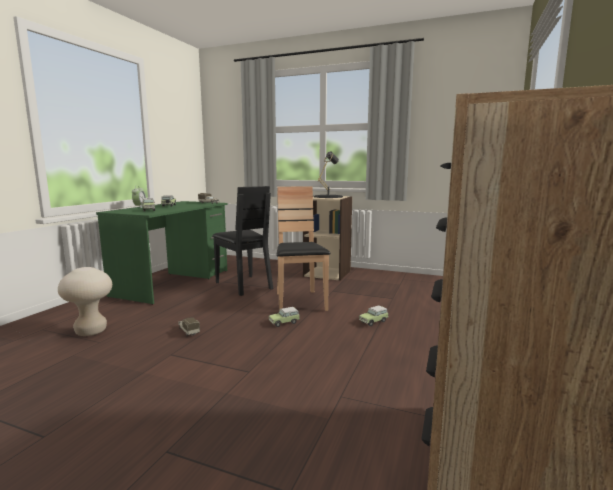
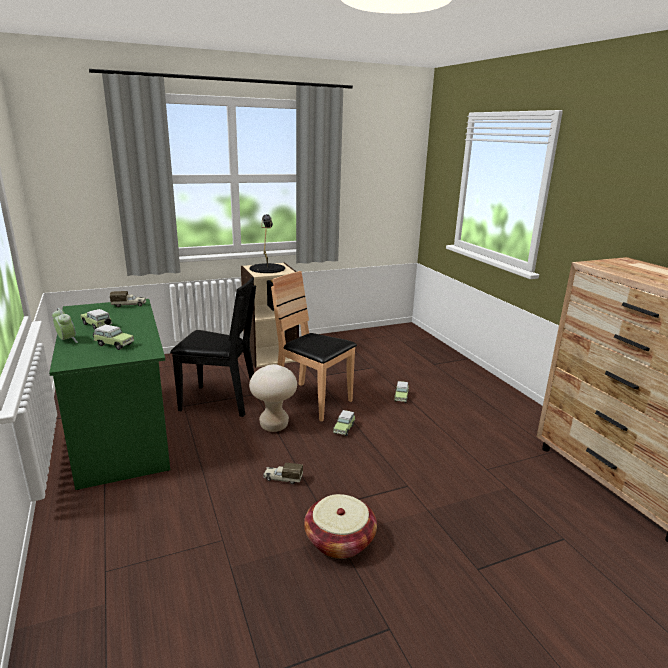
camera: 45 degrees left, 10 degrees up
(91, 331) = (180, 536): beige stool -> beige stool (274, 426)
(139, 375) = (339, 540): none -> basket

